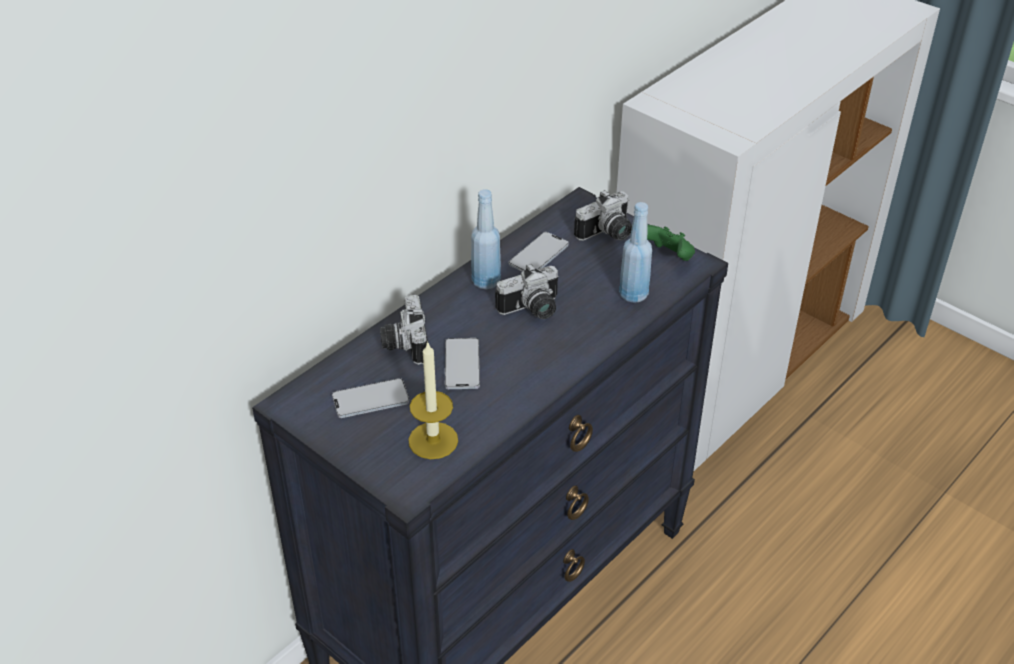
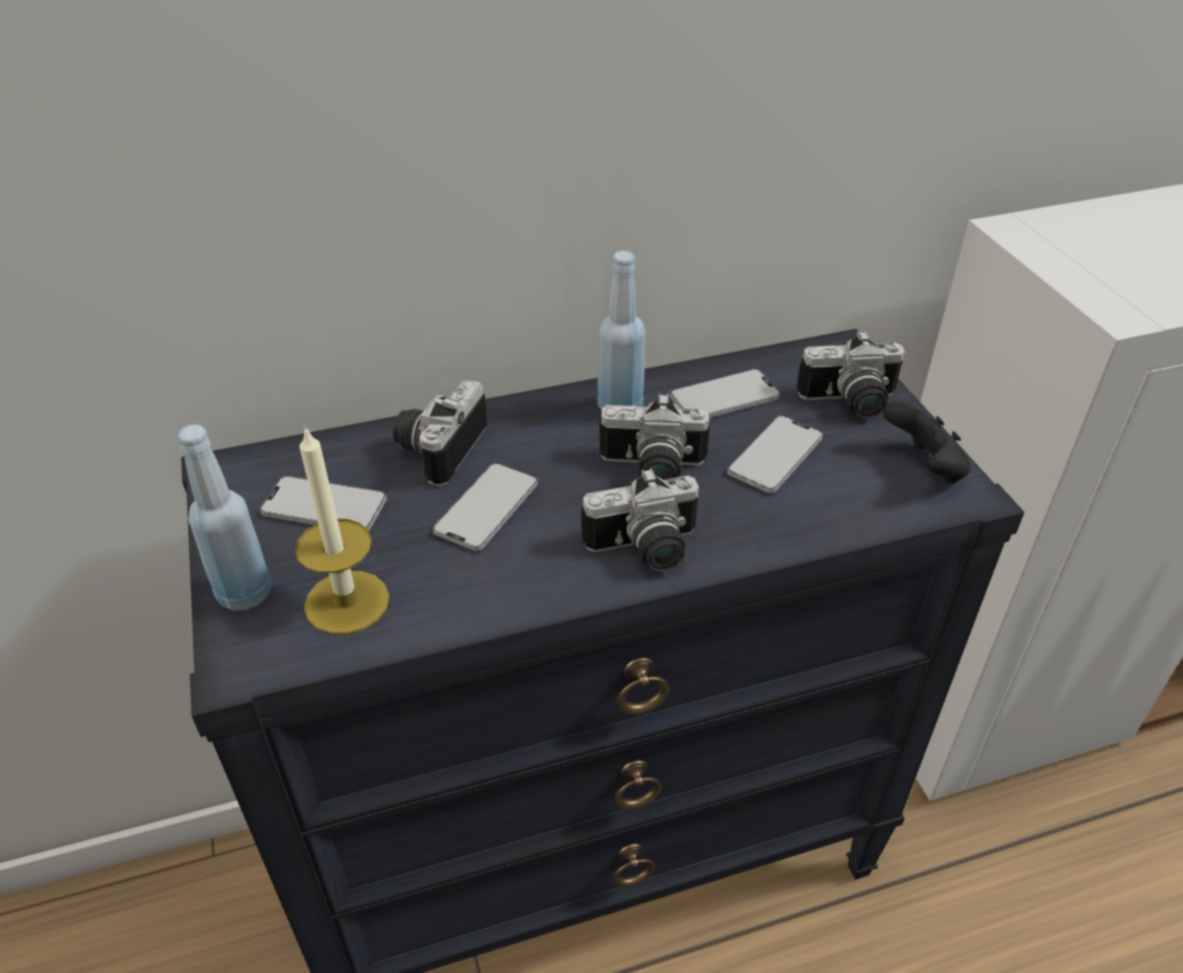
camera: 30 degrees right, 0 degrees up
(563, 353) = (645, 551): none -> camera
(590, 278) = (775, 456): none -> phone
(633, 294) = (826, 504): blue bottle -> blue bottle (245, 593)
(668, 257) = (923, 468): green game controller -> black game controller

